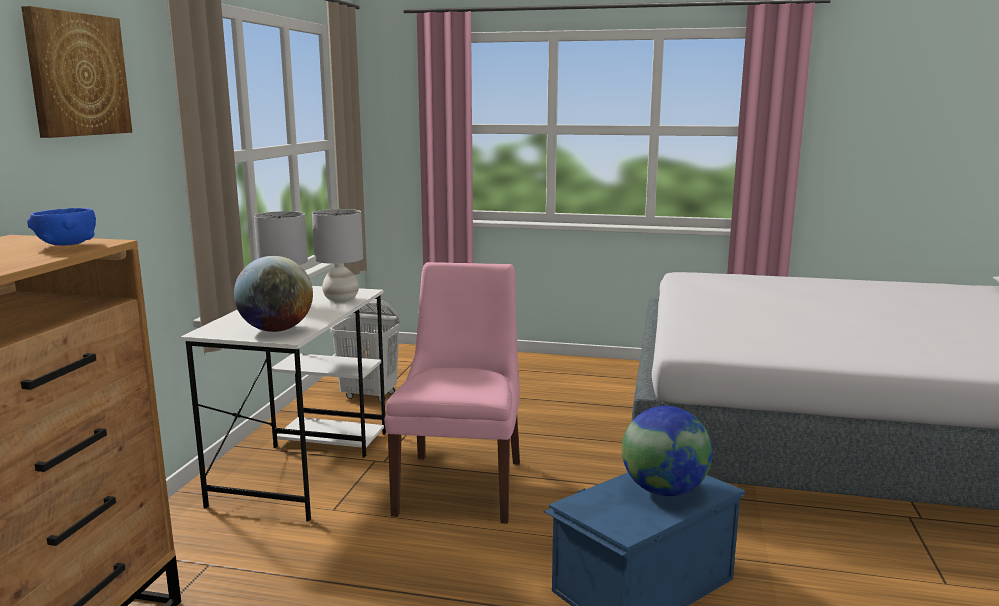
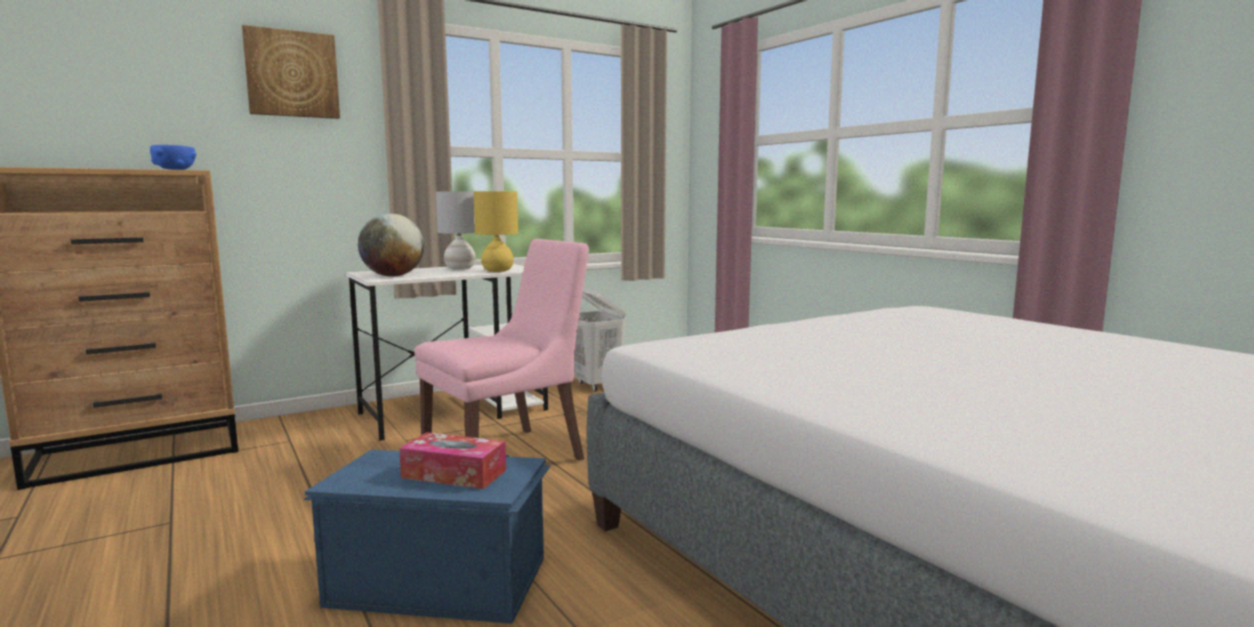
camera: 45 degrees right, 5 degrees down
(341, 299) = (498, 271): grey table lamp -> yellow table lamp
(664, 490) = (454, 474): globe -> tissue box

